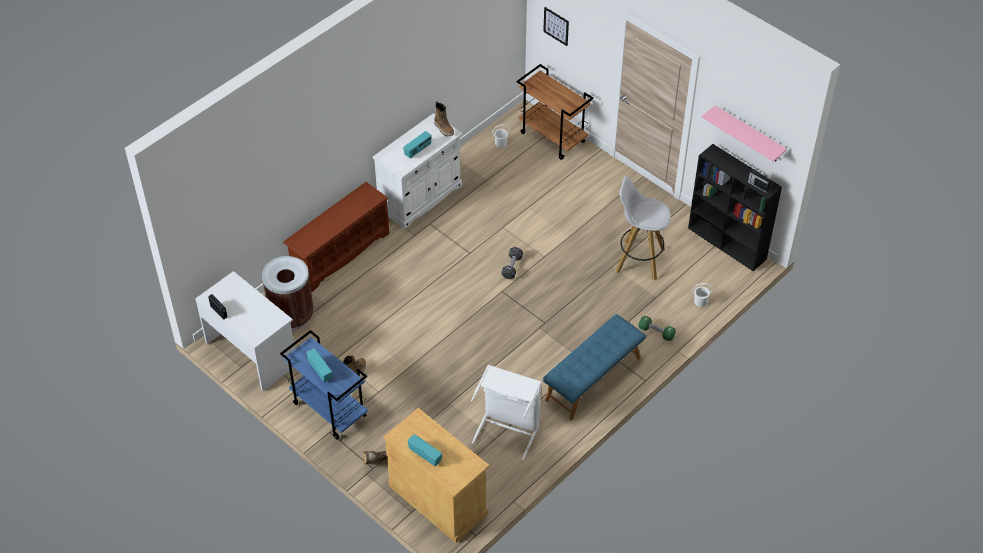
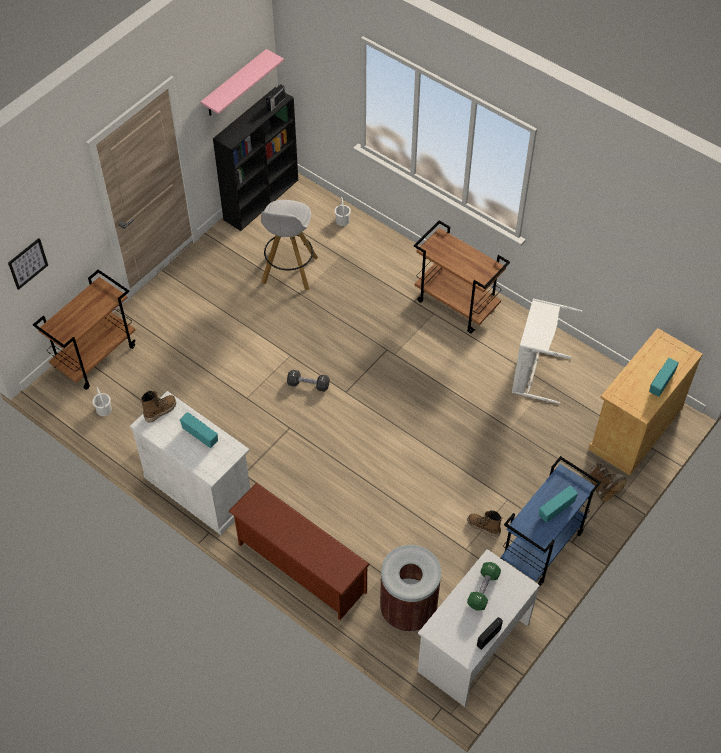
camera: 95 degrees left, 5 degrees up
(593, 379) = (457, 304): blue bench -> brown cart
(656, 332) = (388, 255): green dumbbell -> green dumbbell (483, 590)

